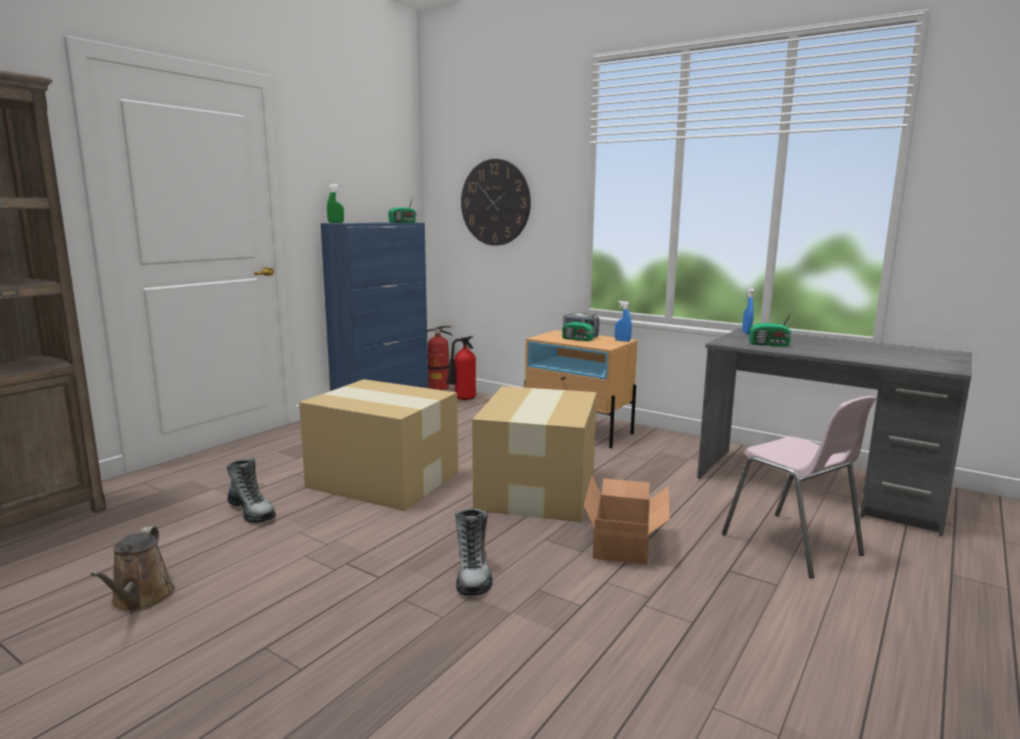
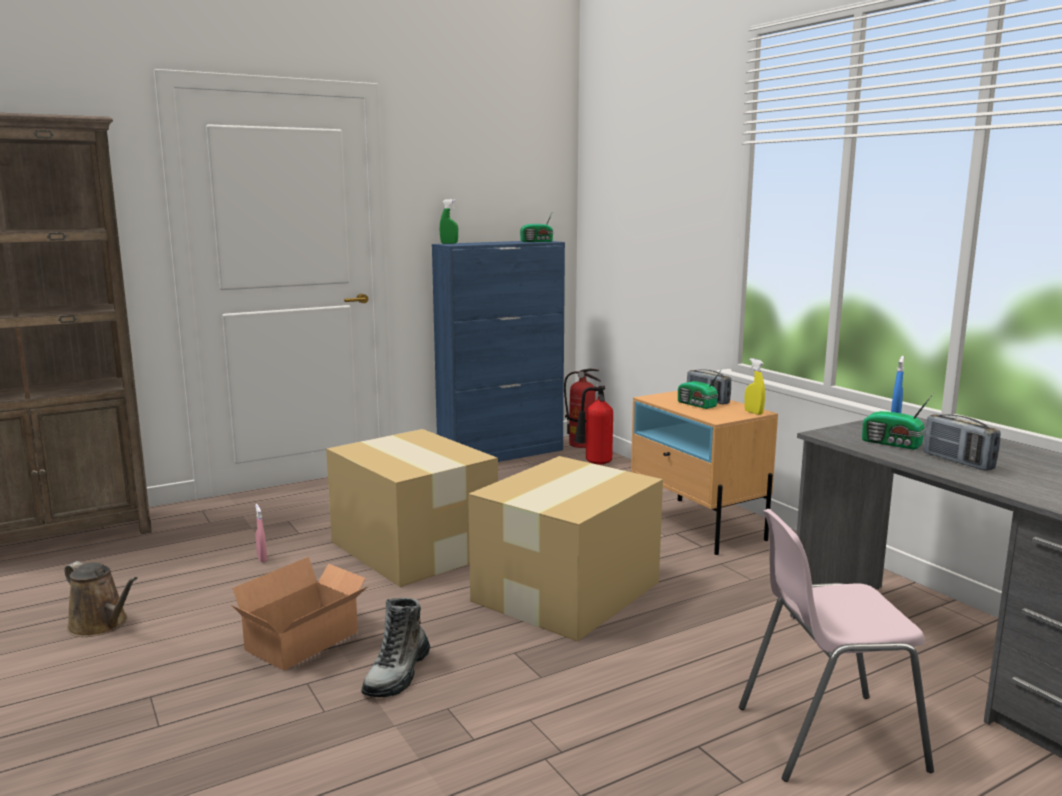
camera: 25 degrees right, 0 degrees up
(140, 599) = (101, 625): brown watering can -> brown watering can turned 75 degrees counterclockwise
(252, 512) = (262, 558): boot -> pink spray bottle
(495, 202) = (646, 218): wall clock -> none
(622, 341) = (753, 412): blue spray bottle -> yellow spray bottle
(625, 542) = (604, 678): cardboard box -> cardboard box (307, 641)
(792, 545) = (826, 736): pink chair -> pink chair turned 90 degrees clockwise
(821, 350) = (958, 462): none -> radio

